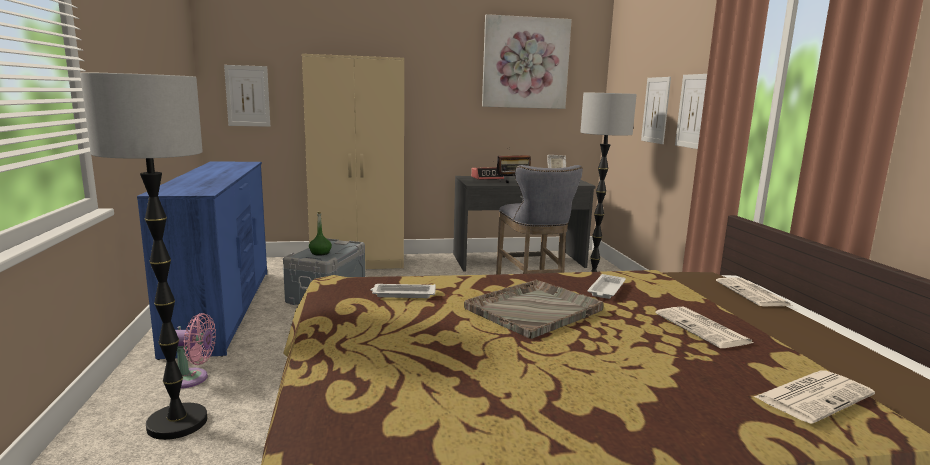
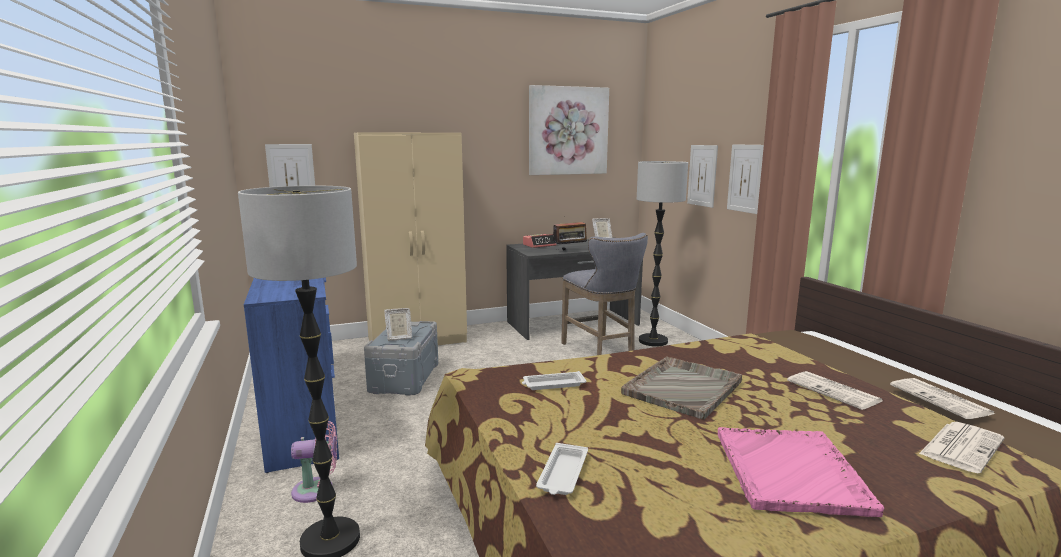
camera: 10 degrees left, 0 degrees up
(320, 253) = (399, 338): green bottle -> picture frame
(583, 396) = (790, 472): none -> pink tray
(606, 290) = (727, 360): white tray -> white tray (562, 474)
(753, 293) = (843, 349): newspaper -> newspaper (941, 400)

